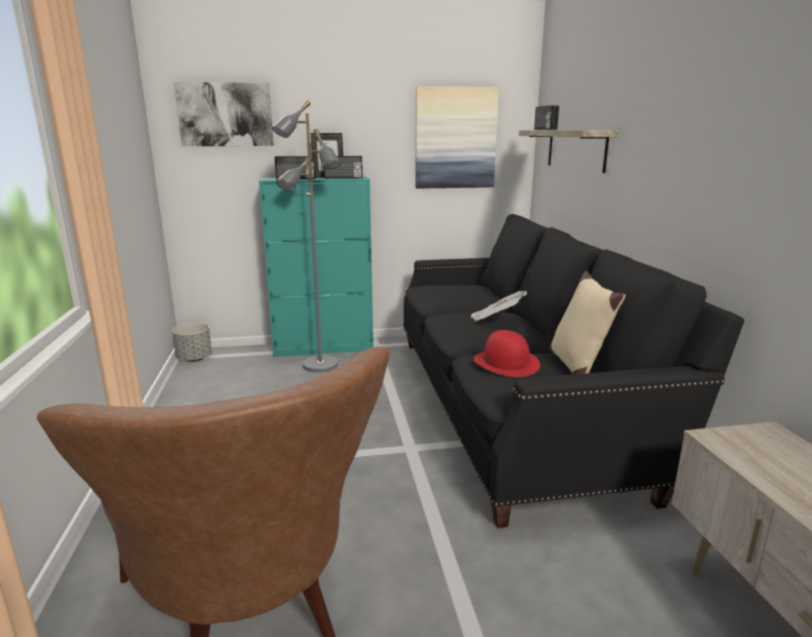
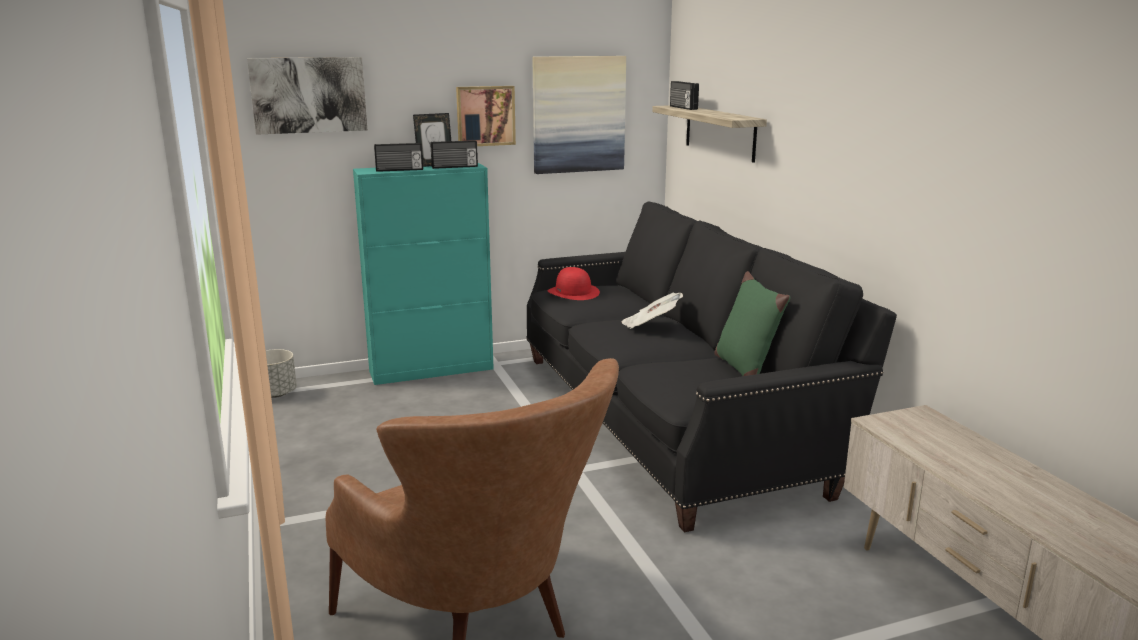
camera: 10 degrees left, 0 degrees up
(320, 365) = (436, 391): grey floor lamp -> none
(374, 137) = (485, 115): none -> picture
(506, 363) = (676, 370): red hat -> red hat (573, 292)
(577, 366) = (745, 369): beige pillow -> green pillow

